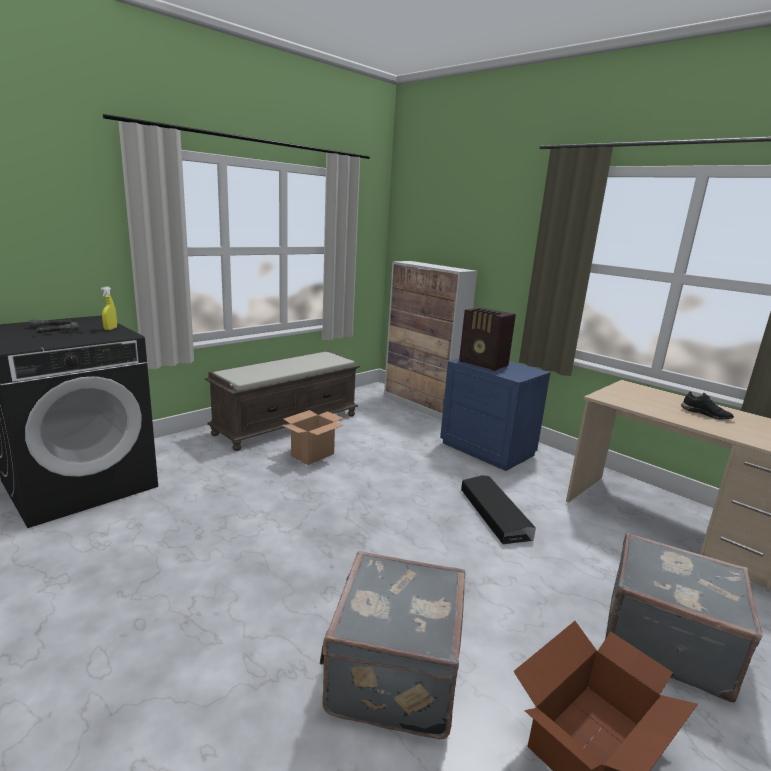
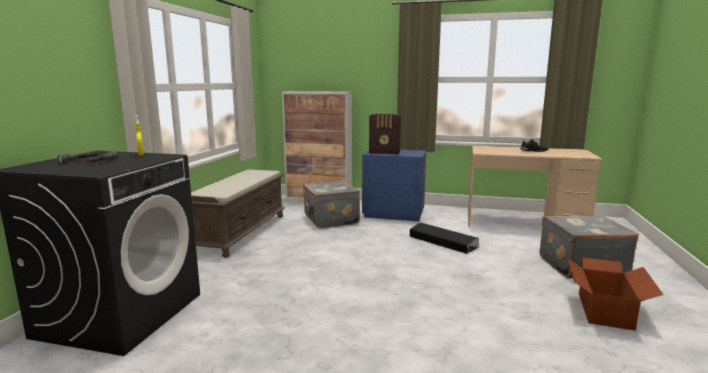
camera: 30 degrees left, 5 degrees down
(312, 455) = (289, 244): cardboard box -> none
(392, 673) = (498, 323): grey suitcase -> grey suitcase (330, 220)

